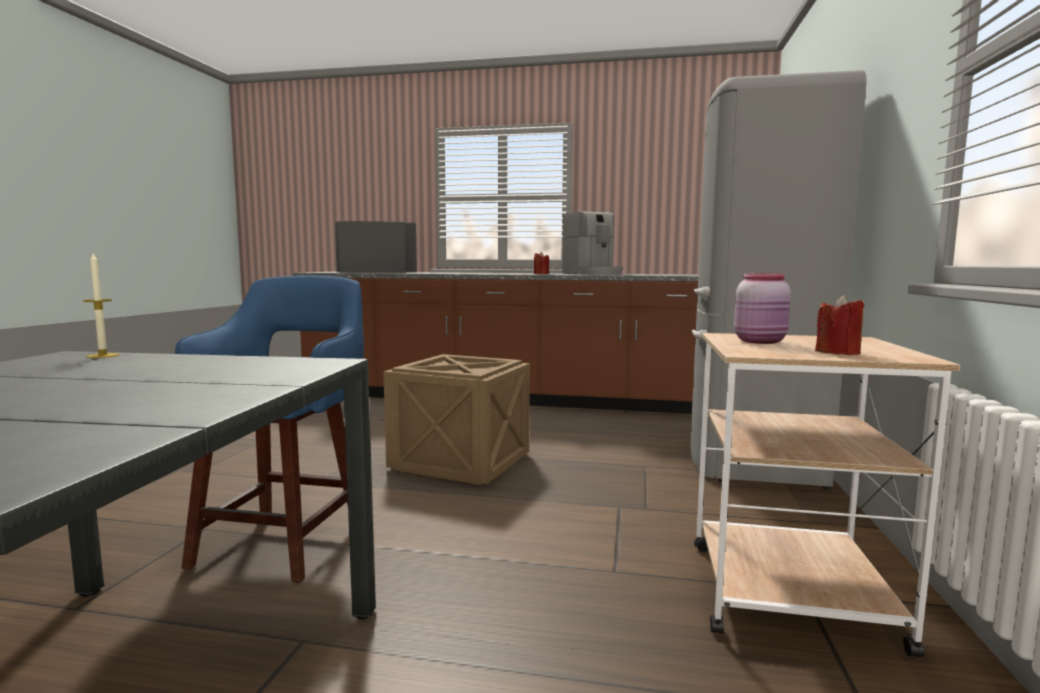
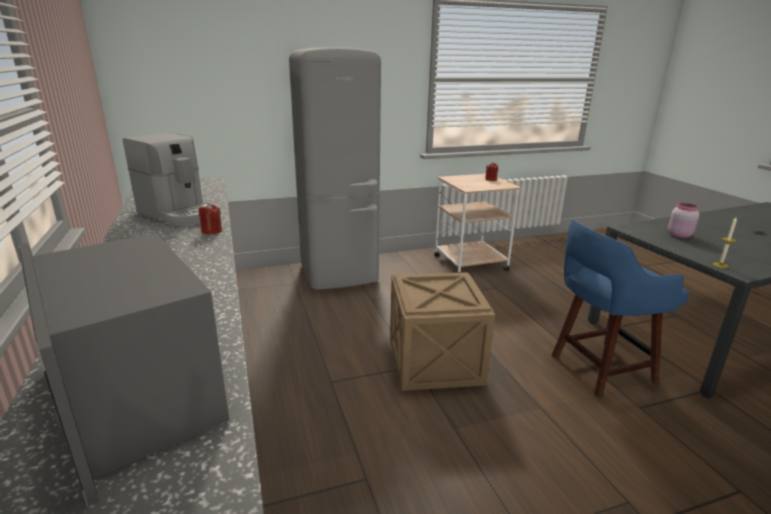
camera: 120 degrees left, 15 degrees up
(593, 274) = (179, 214): coffee machine -> coffee machine turned 90 degrees clockwise
(761, 341) = (480, 185): pink jar -> pink jar (679, 235)

